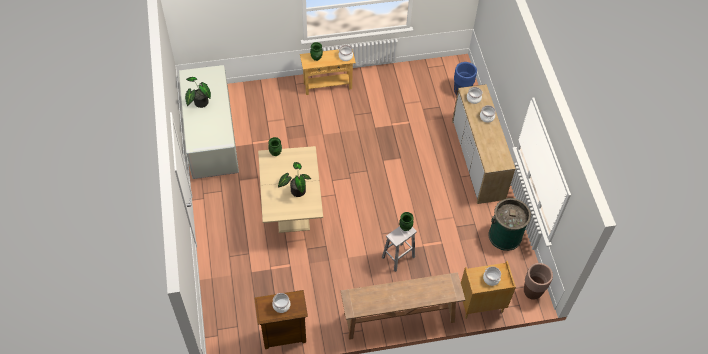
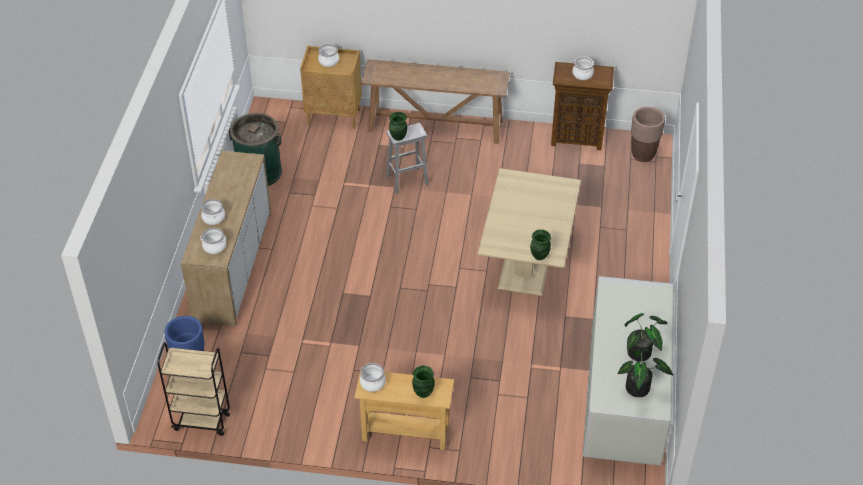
camera: 160 degrees left, 10 degrees down
(296, 190) = (524, 203): potted plant -> potted plant (640, 389)
(437, 65) = (201, 423): none -> beige cart
(532, 292) = (266, 114): brown planter -> brown planter (643, 155)

